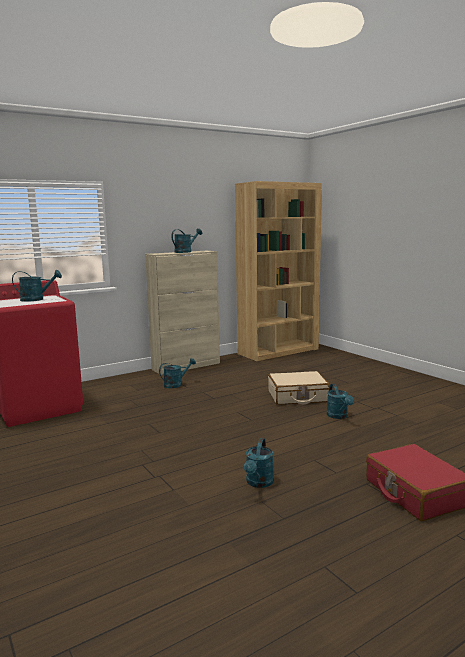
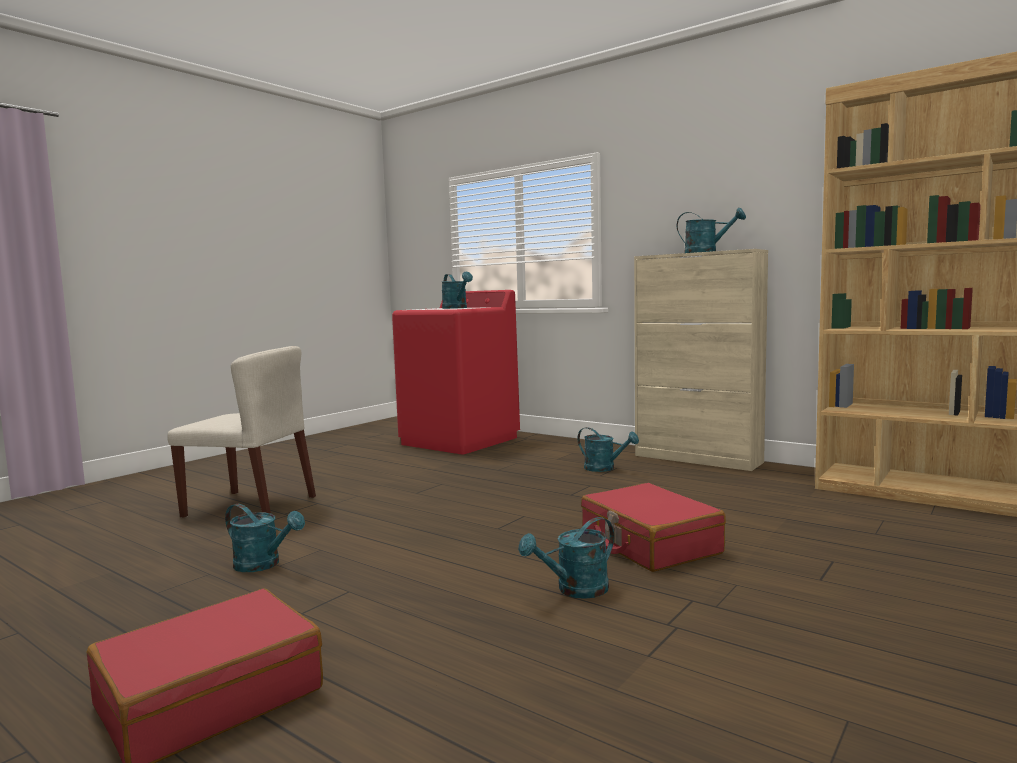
camera: 70 degrees right, 5 degrees down
(117, 490) = (251, 506): none -> beige chair
(258, 483) = (263, 565): turquoise watering can -> turquoise watering can turned 150 degrees counterclockwise
(297, 396) = (649, 544): beige suitcase -> red suitcase

